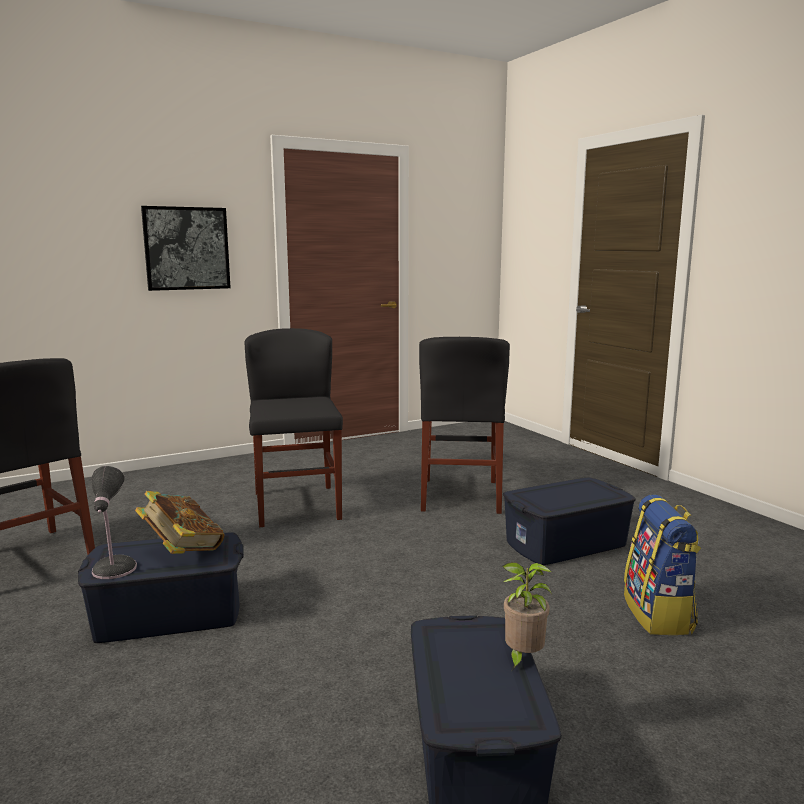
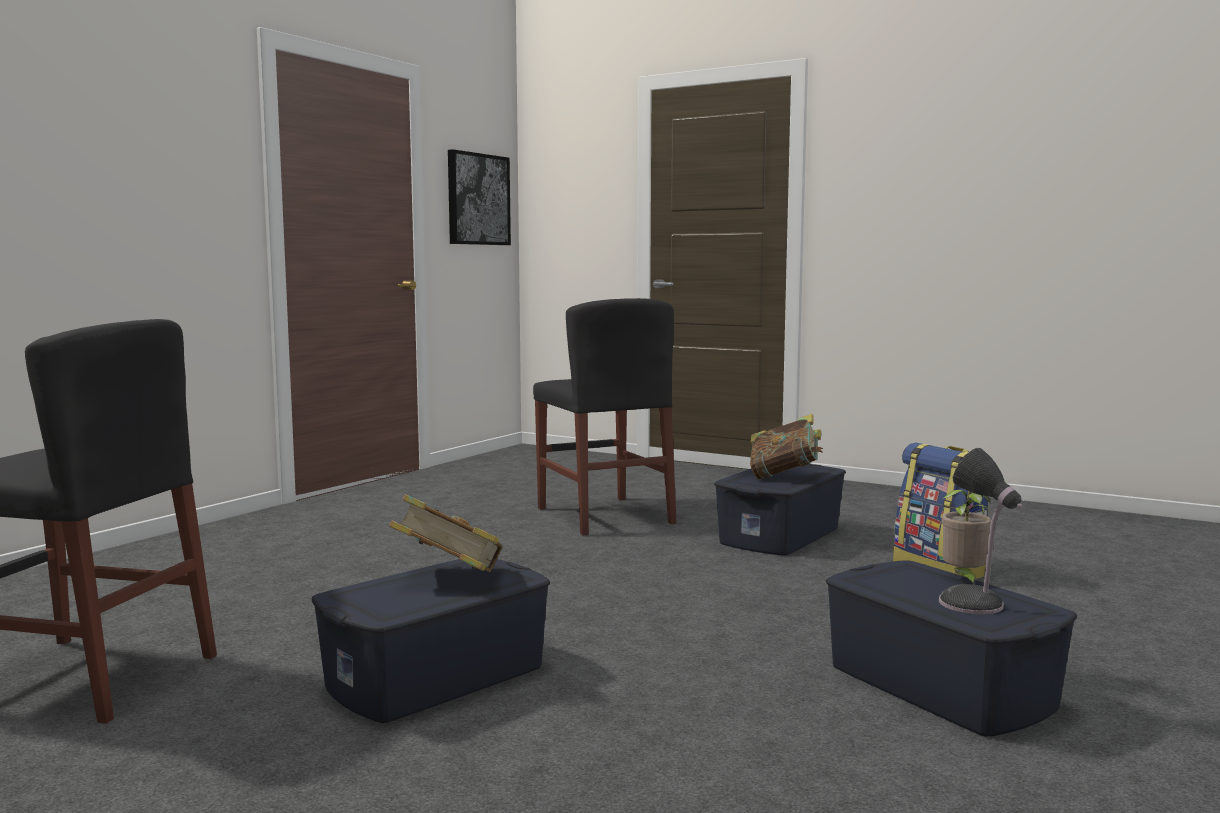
camera: 30 degrees left, 5 degrees down
(113, 570) = (396, 609): table lamp -> table lamp (974, 605)
(186, 248) = (148, 187): picture -> picture (477, 199)
(297, 506) = (414, 555): black chair -> none
(568, 497) = (785, 477): none -> book

